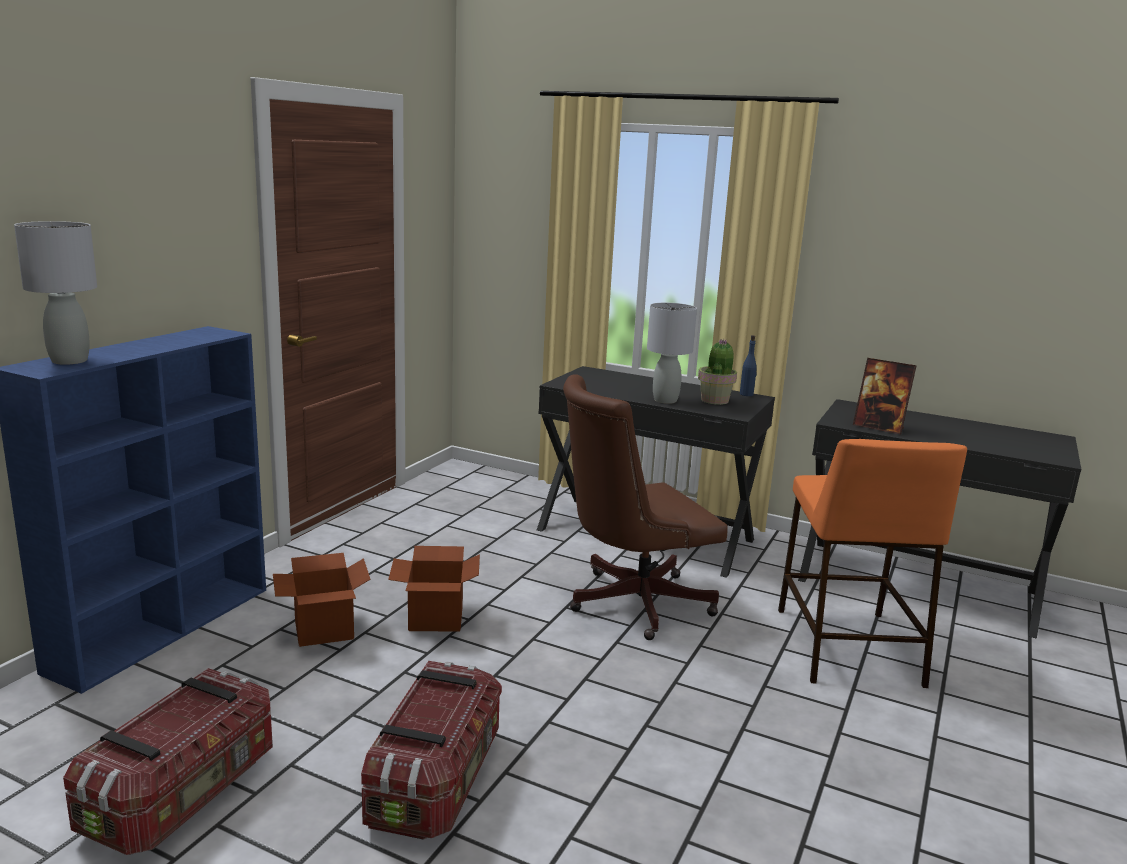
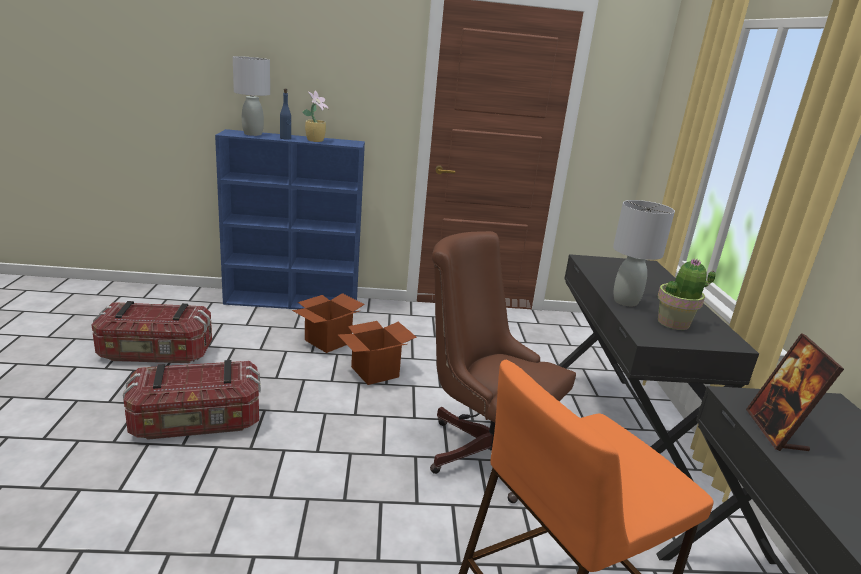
camera: 60 degrees right, 5 degrees up
(173, 342) = (316, 140): none -> potted plant
(746, 394) = (731, 337): blue bottle -> blue bottle (285, 138)

